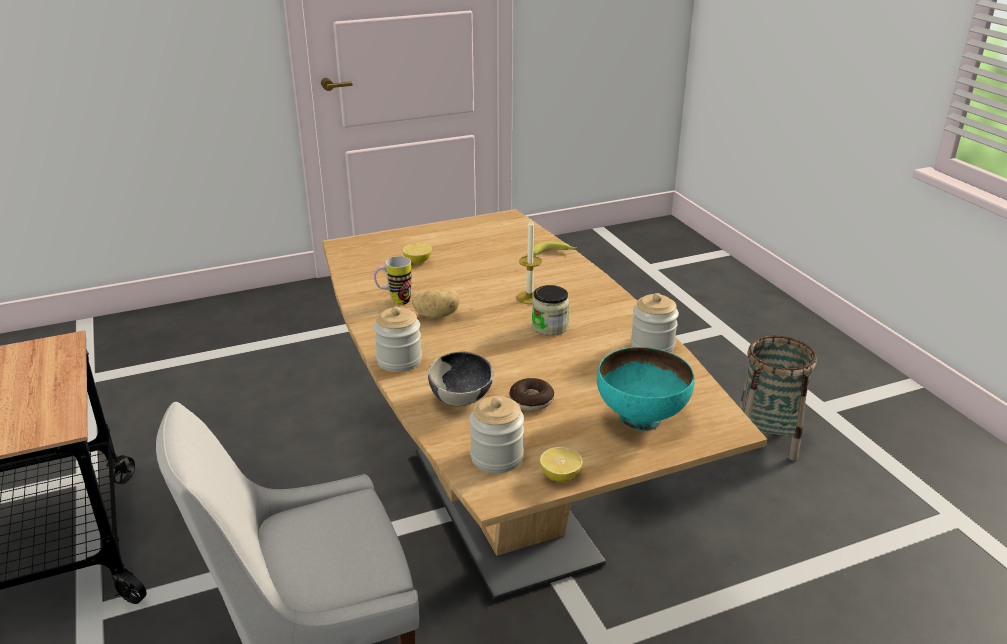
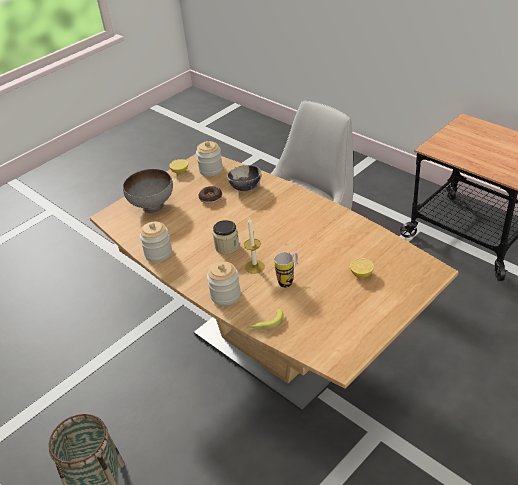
camera: 160 degrees right, 10 degrees up
(394, 302) = (338, 232): mug -> mug (288, 280)
(399, 360) = (295, 196): jar -> jar (225, 295)
(437, 315) = (302, 231): potato -> none
(641, 419) = (152, 206): turquoise bowl -> grey bowl

